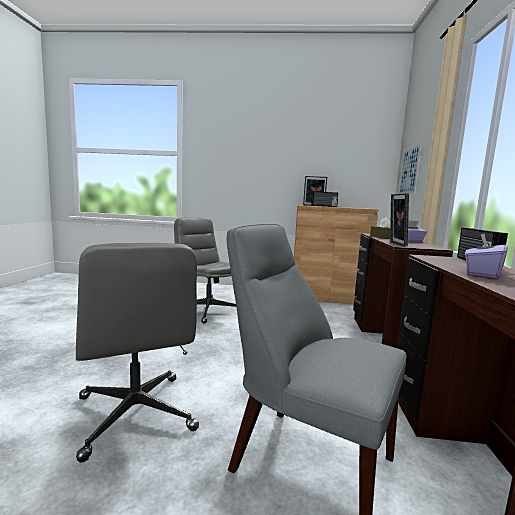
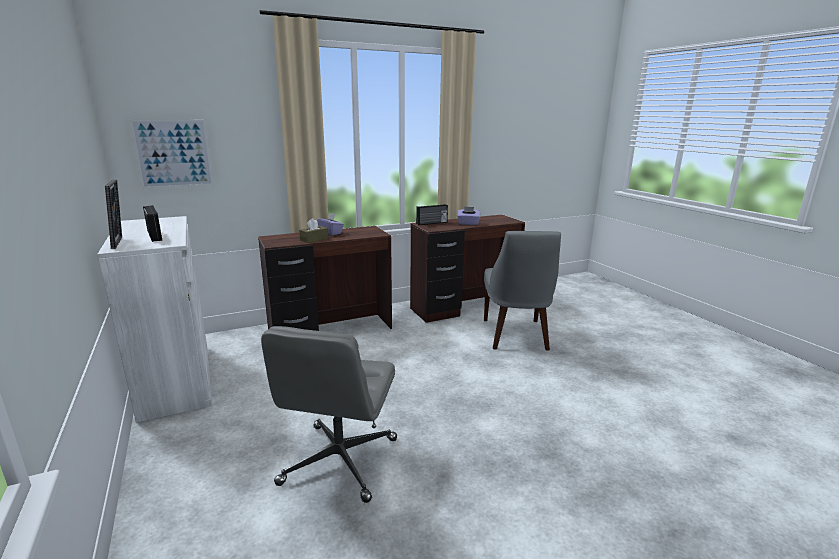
camera: 120 degrees left, 10 degrees up
(136, 414) = (567, 391): grey office chair -> none
(327, 296) = (176, 380): brown cabinet -> white cabinet
(395, 244) = (370, 235): picture frame -> none

